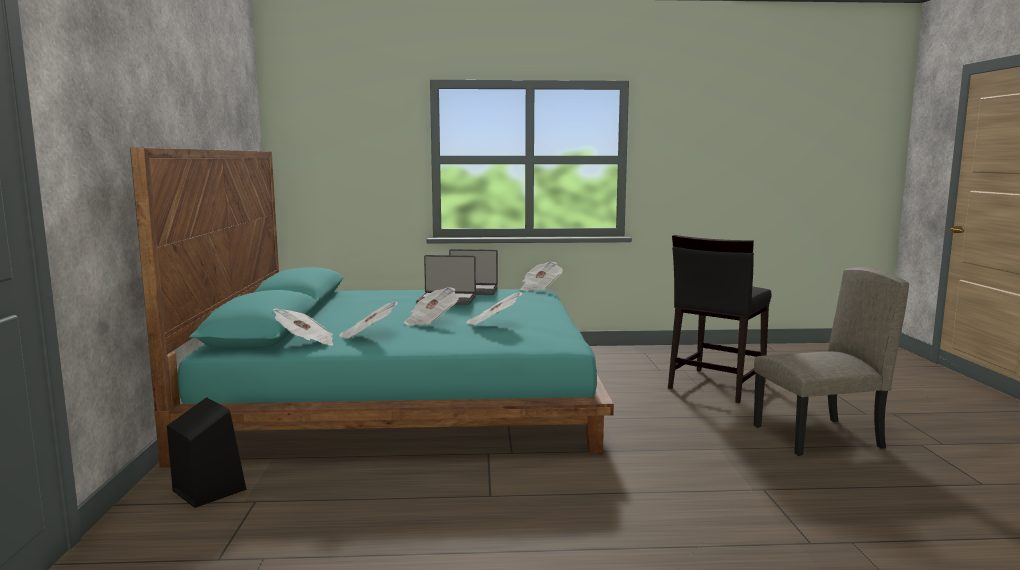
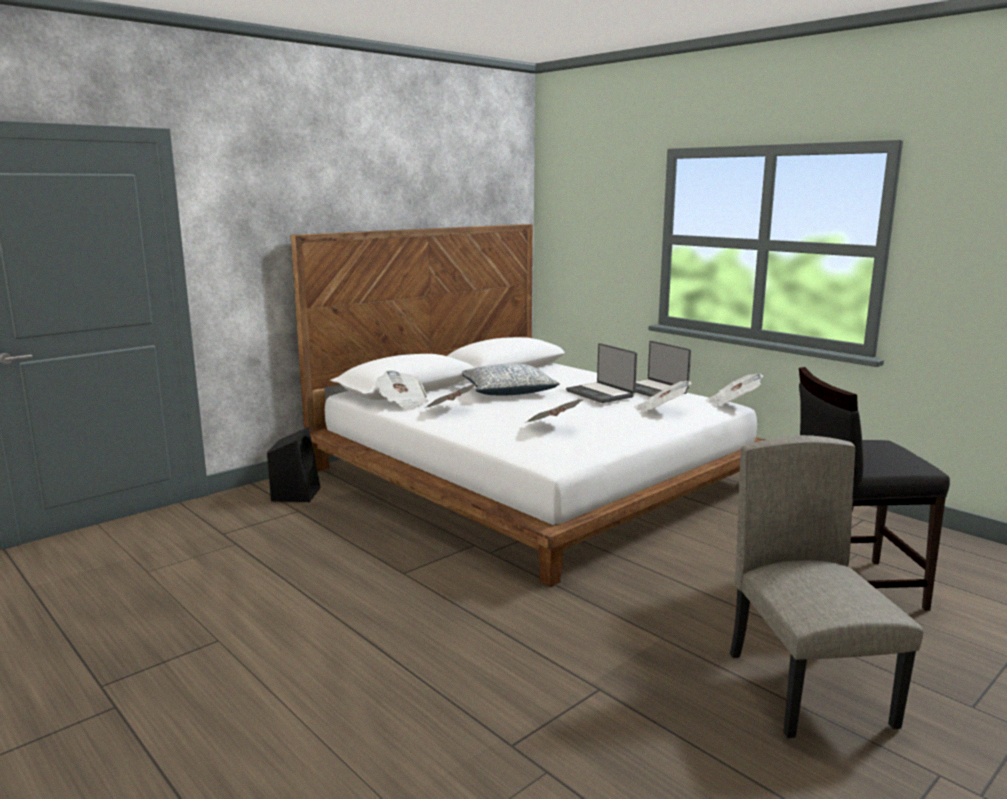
camera: 50 degrees right, 5 degrees up
(368, 314) = (508, 392): none -> pillow
(408, 394) = (533, 477): turquoise bed -> white bed
(431, 321) = (523, 410): newspaper -> newspaper (661, 410)
(818, 437) = (809, 689): beige chair -> beige chair turned 135 degrees counterclockwise

